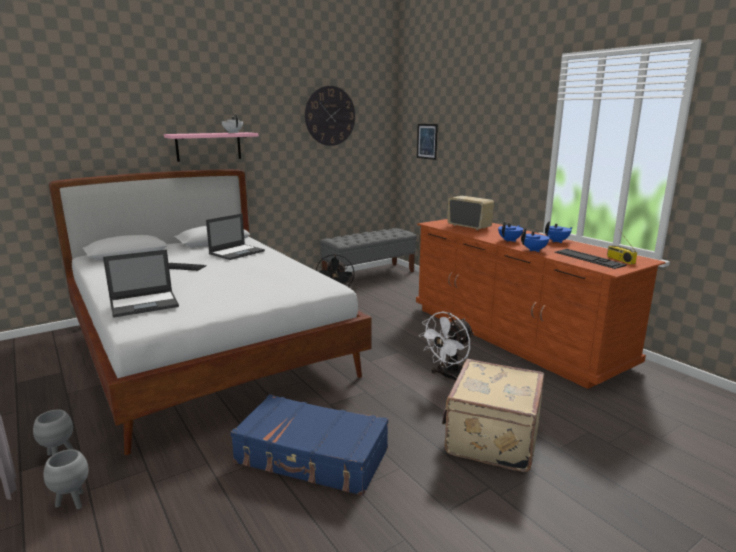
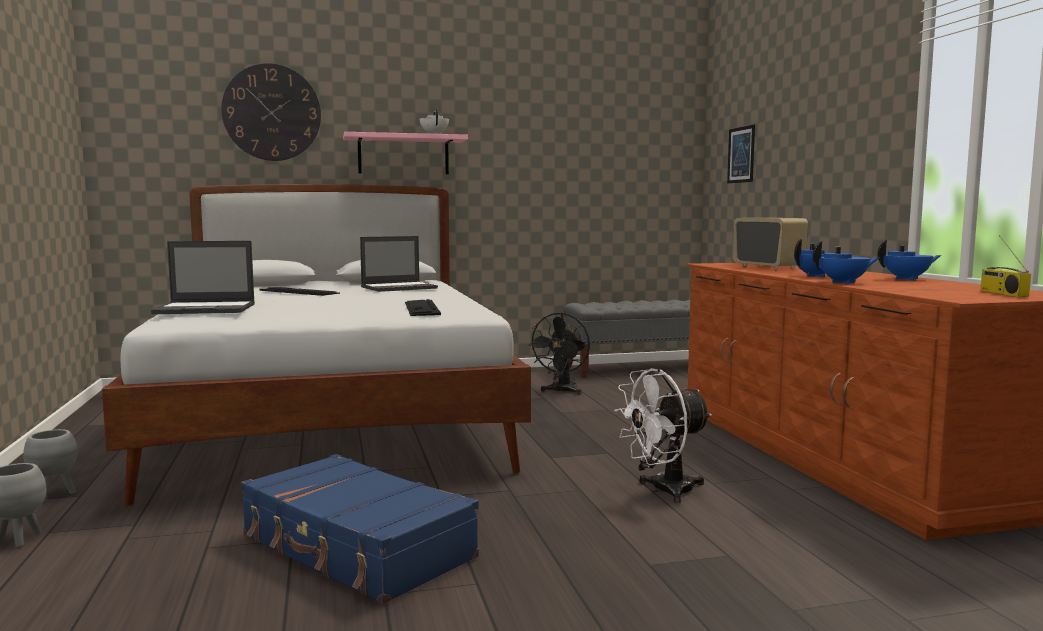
camera: 20 degrees right, 10 degrees down
(330, 116) = (590, 120): wall clock -> wall clock (272, 112)
(490, 438) = (668, 575): beige suitcase -> none
(588, 258) = (936, 290): keyboard -> keyboard (421, 308)

